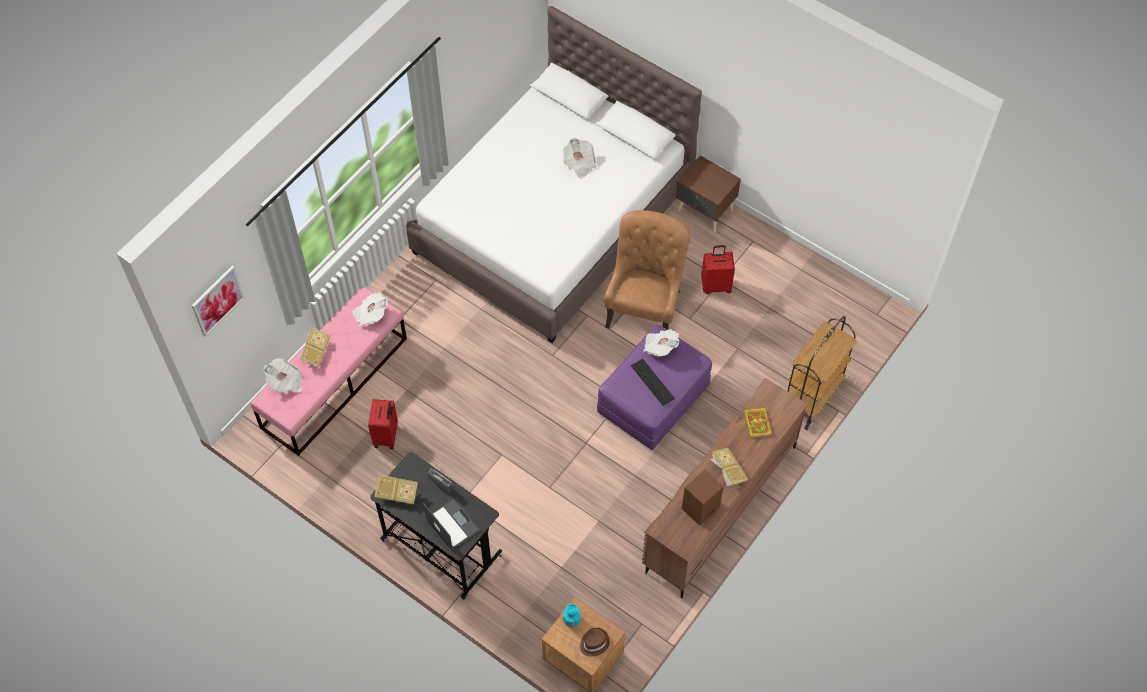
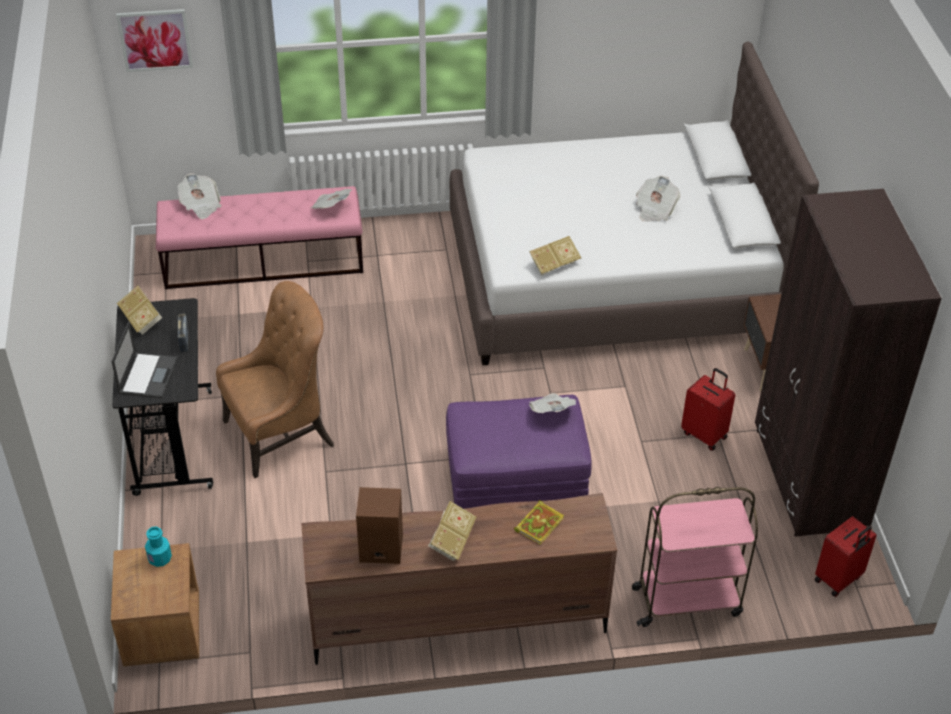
camera: 45 degrees right, 15 degrees down
(315, 352) = (252, 202): book -> book (553, 264)
(387, 436) = (249, 327): red suitcase -> red suitcase (839, 579)
(594, 642) = (150, 595): brown hat -> none
(644, 308) = (607, 401): brown chair -> brown chair (280, 433)
(652, 382) = (505, 434): keyboard -> none
(793, 269) = (808, 479): none -> brown wardrobe
(813, 395) = (687, 602): brown cart -> pink cart

